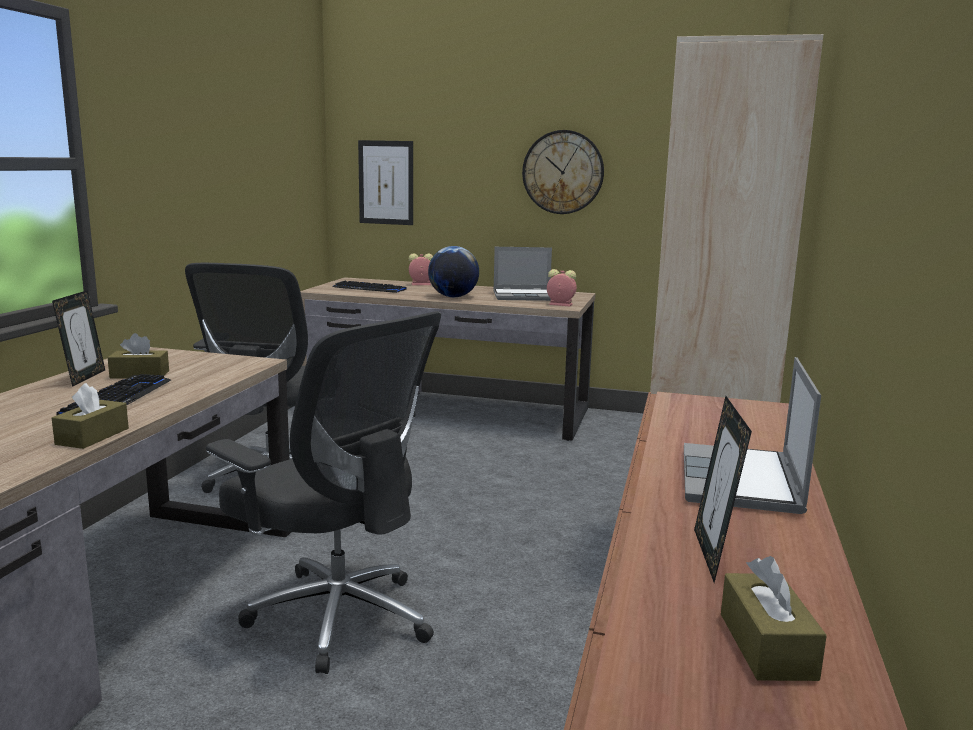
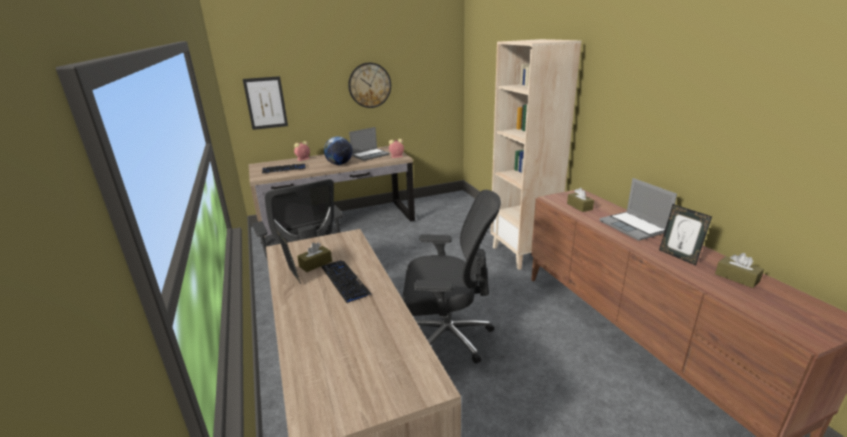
camera: 35 degrees left, 10 degrees up
(92, 436) = (391, 304): brown tissue box -> brown tissue box (579, 206)

